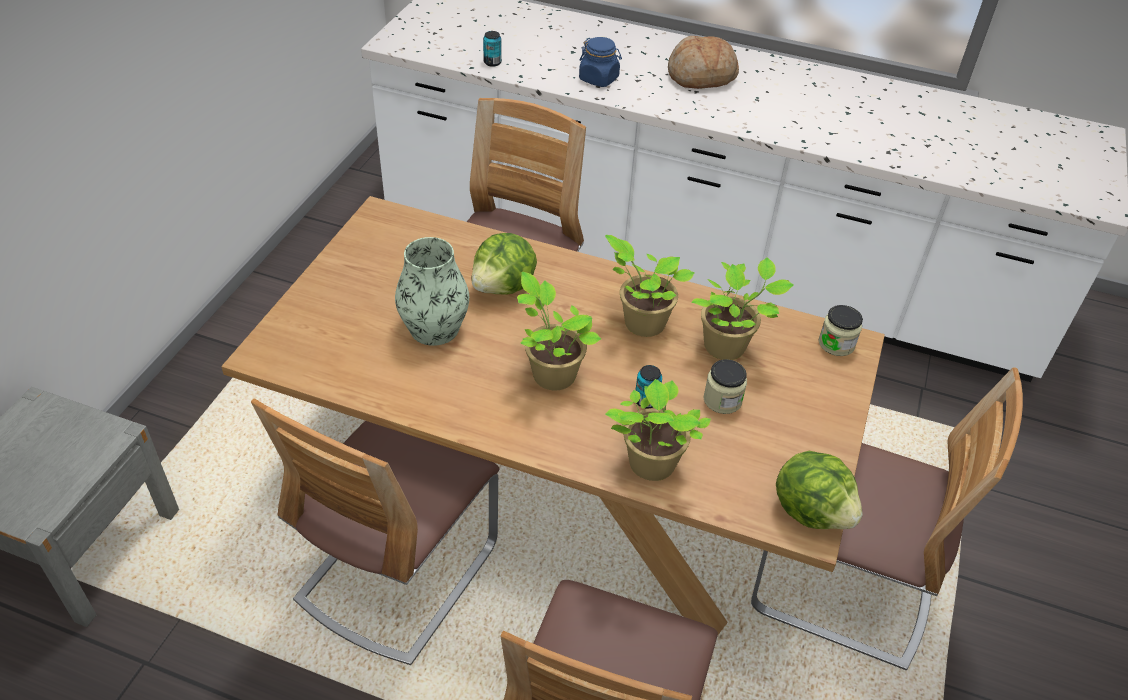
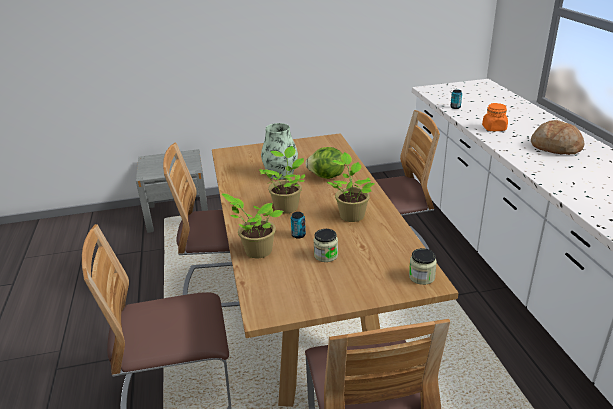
camera: 60 degrees right, 15 degrees down
(599, 79) = (494, 128): blue jar -> orange jar
(728, 347) = (368, 243): potted plant -> none
(812, 510) = (276, 310): lettuce -> none

